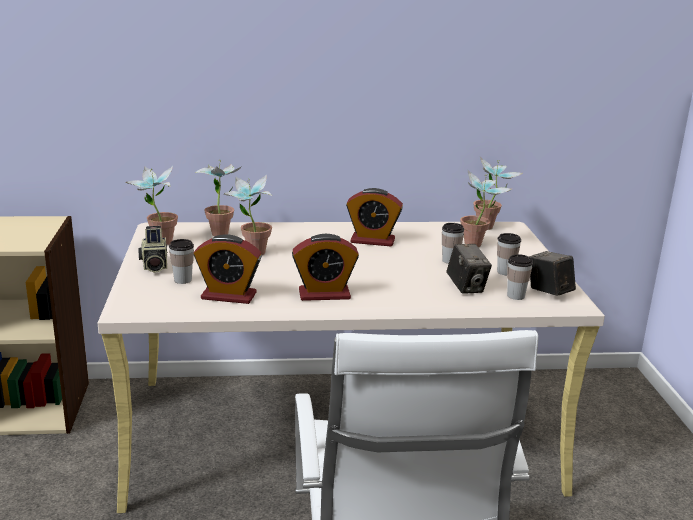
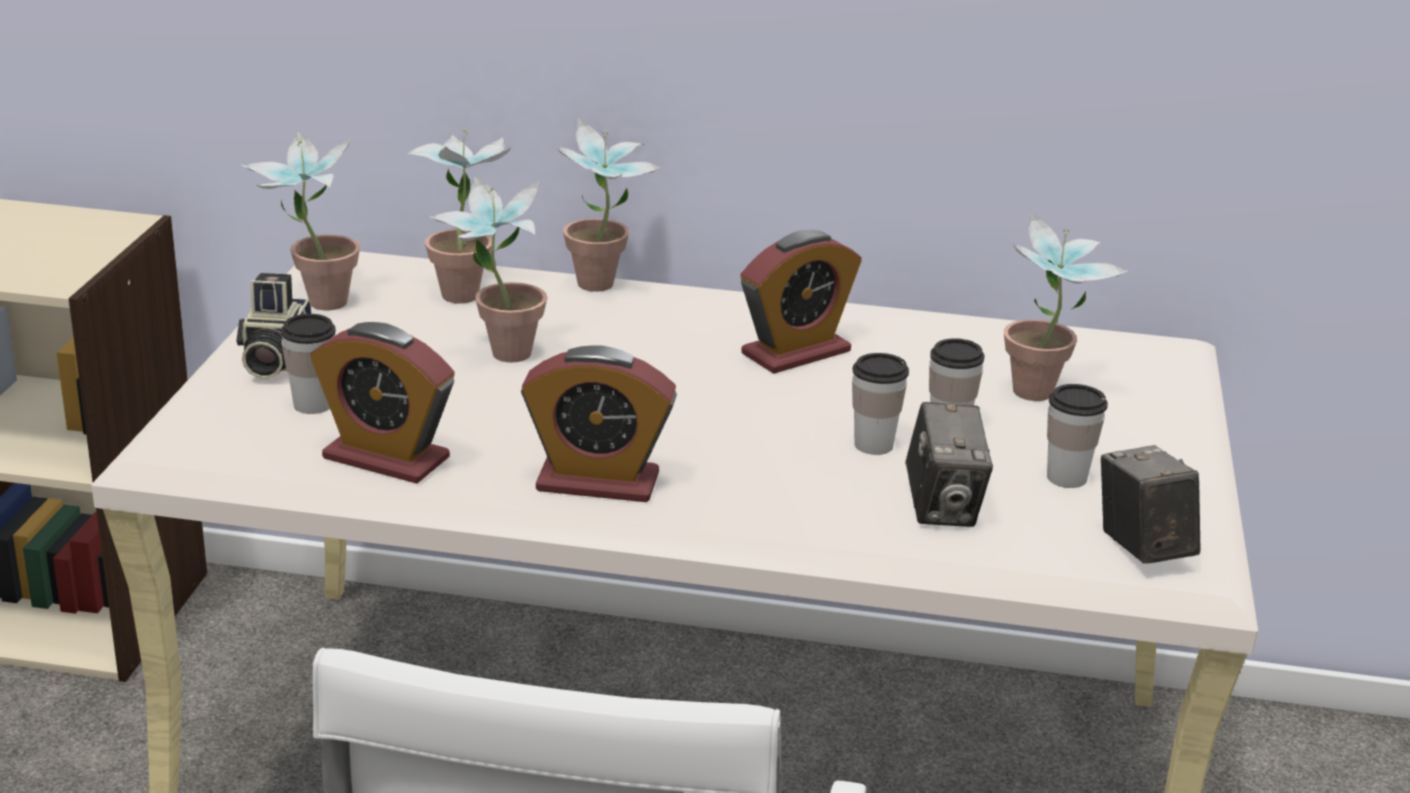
camera: 15 degrees right, 5 degrees up
(372, 241) = (796, 353): alarm clock -> alarm clock turned 60 degrees counterclockwise
(490, 228) = (1105, 351): potted plant -> potted plant (602, 289)
(516, 296) = (1051, 547): cup -> cup (874, 445)

